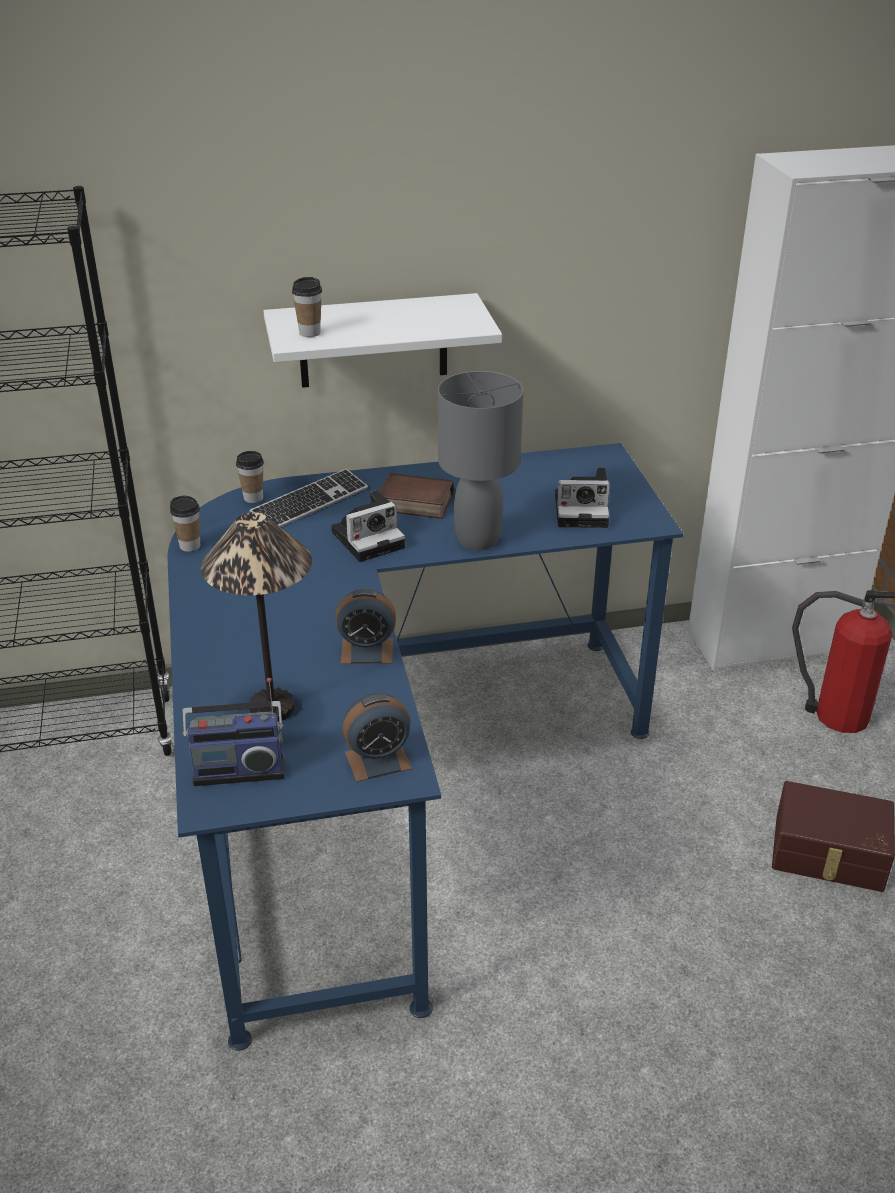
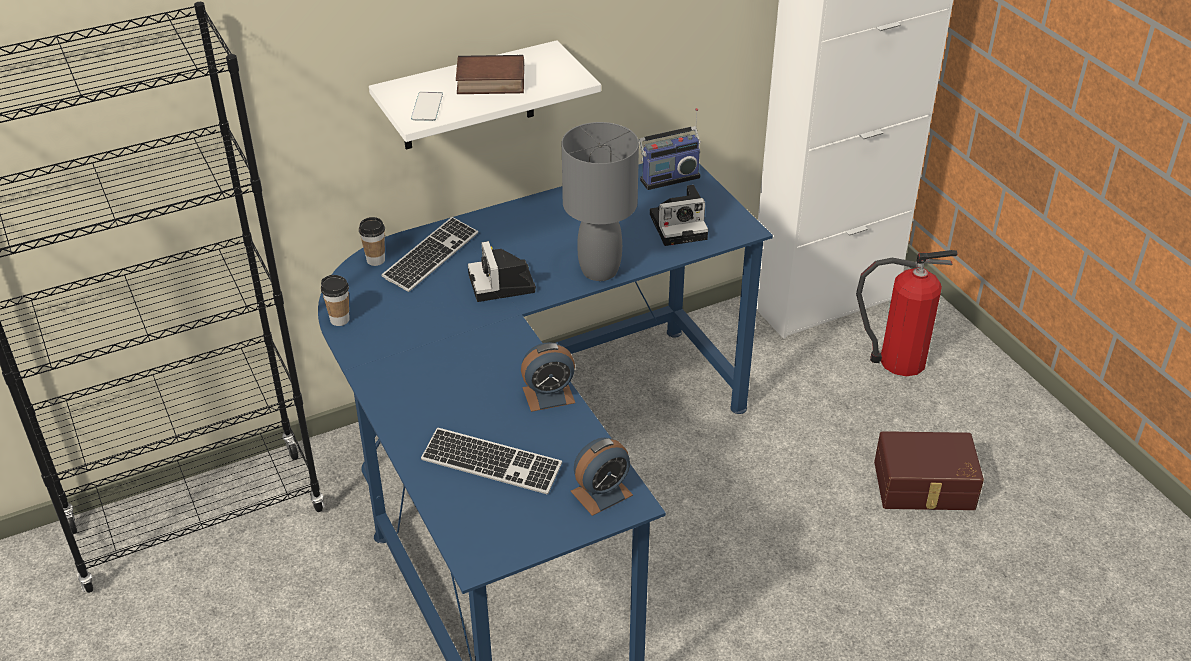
camera: 15 degrees left, 5 degrees up
(239, 769) = (487, 524): radio -> radio (668, 177)
(273, 708) = (491, 463): table lamp -> keyboard
(309, 333) = (427, 107): cup -> phone
(370, 538) = (503, 284): camera -> camera turned 120 degrees clockwise
(413, 503) = (527, 242): book -> book (489, 83)

